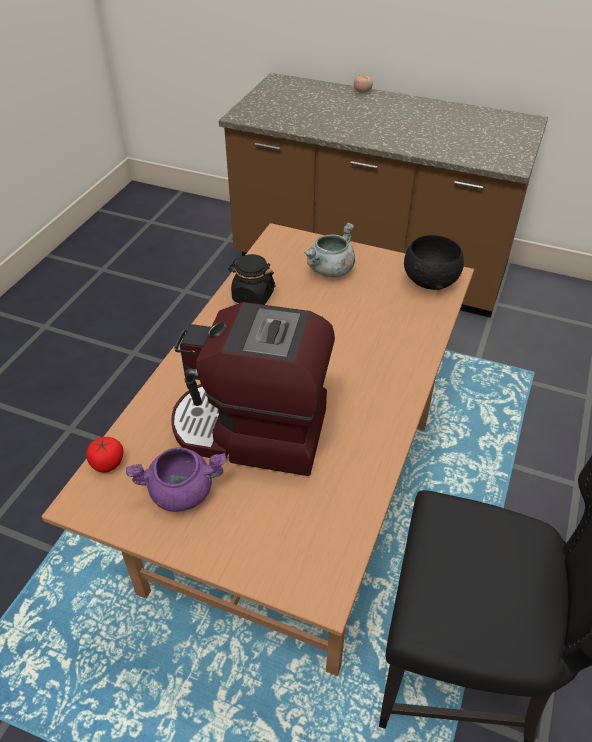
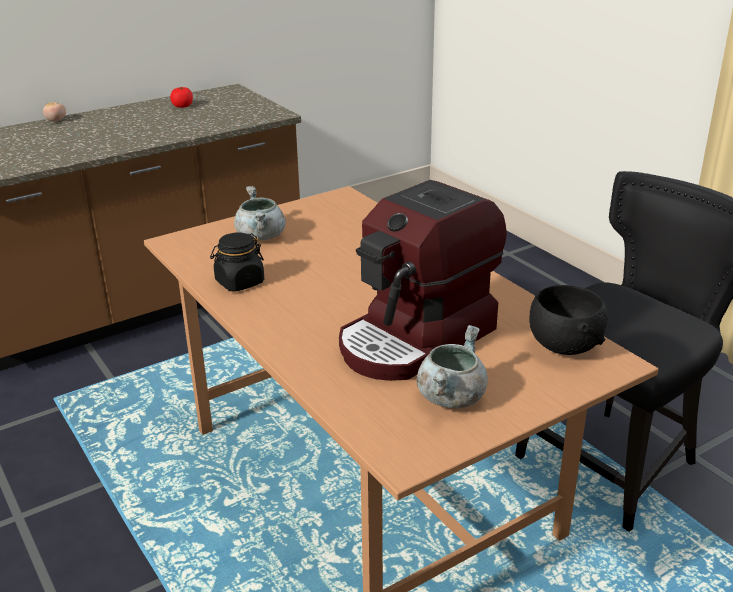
camera: 55 degrees left, 15 degrees down
(107, 463) = (369, 429): tomato -> tomato (182, 106)
(182, 492) = (451, 397): purple cooking pot -> grey cooking pot
(431, 281) = (340, 205): black bowl -> black bowl (564, 346)

